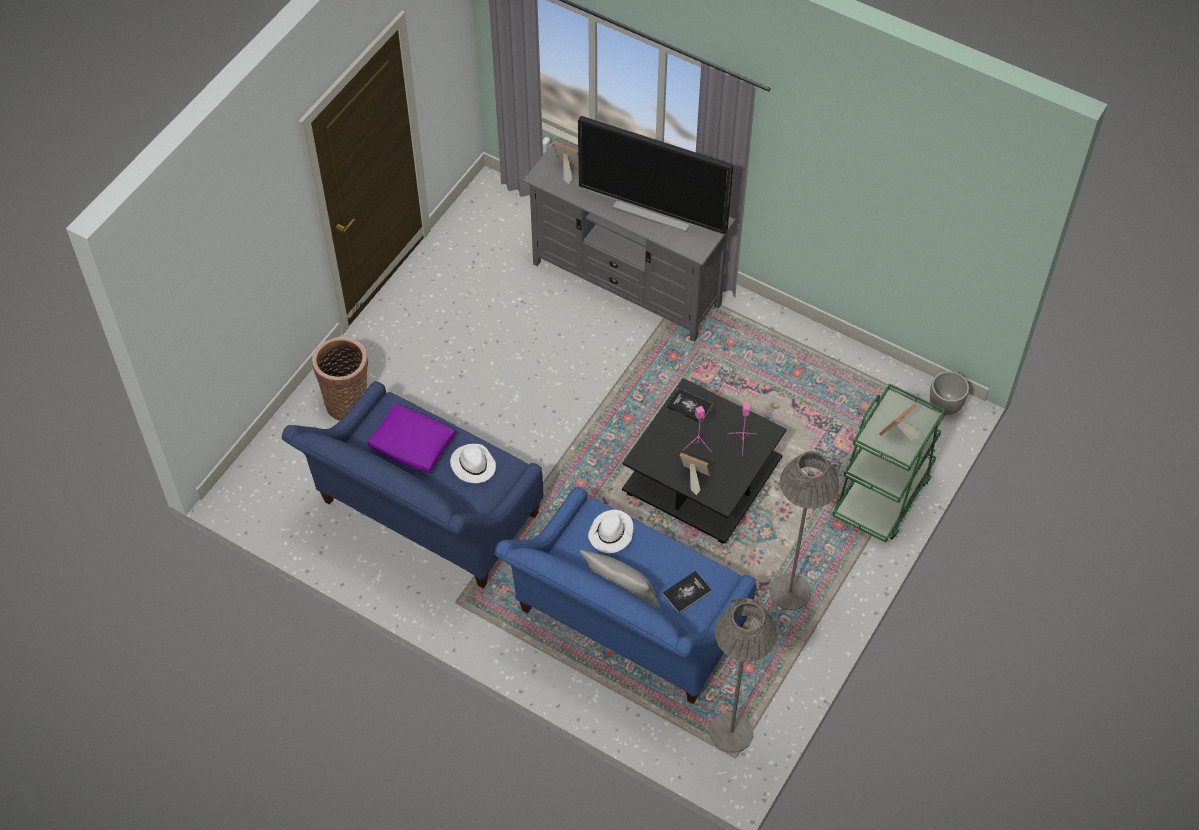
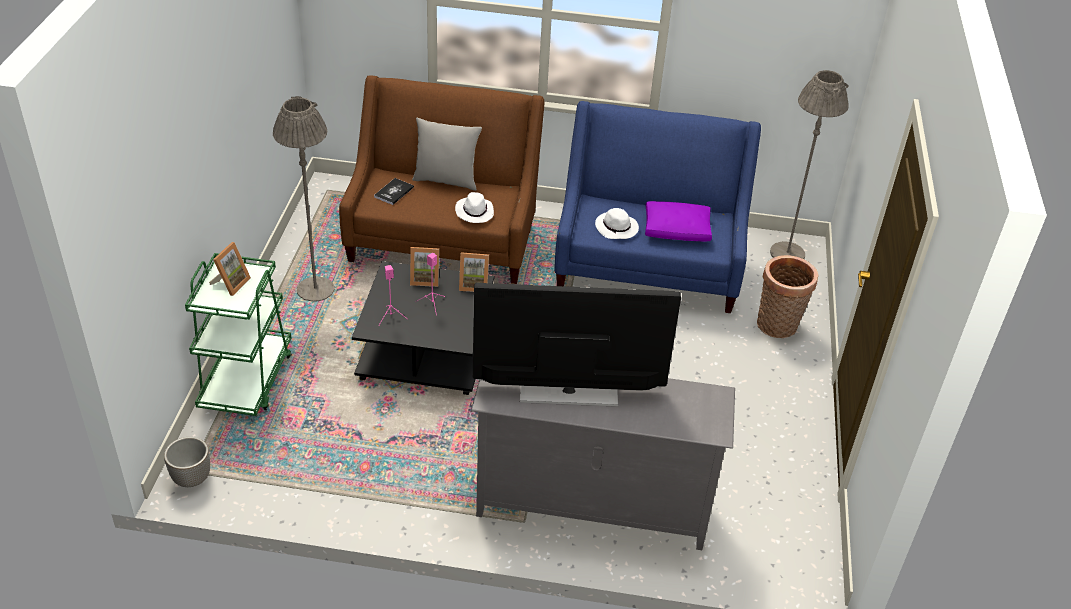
camera: 155 degrees right, 15 degrees down
(567, 170) = (694, 410): picture frame -> picture frame (473, 284)
(626, 626) = (443, 239): blue sofa -> brown sofa
(689, 406) = (454, 331): book -> none
(731, 732) = (335, 201): grey floor lamp -> grey floor lamp (787, 253)

